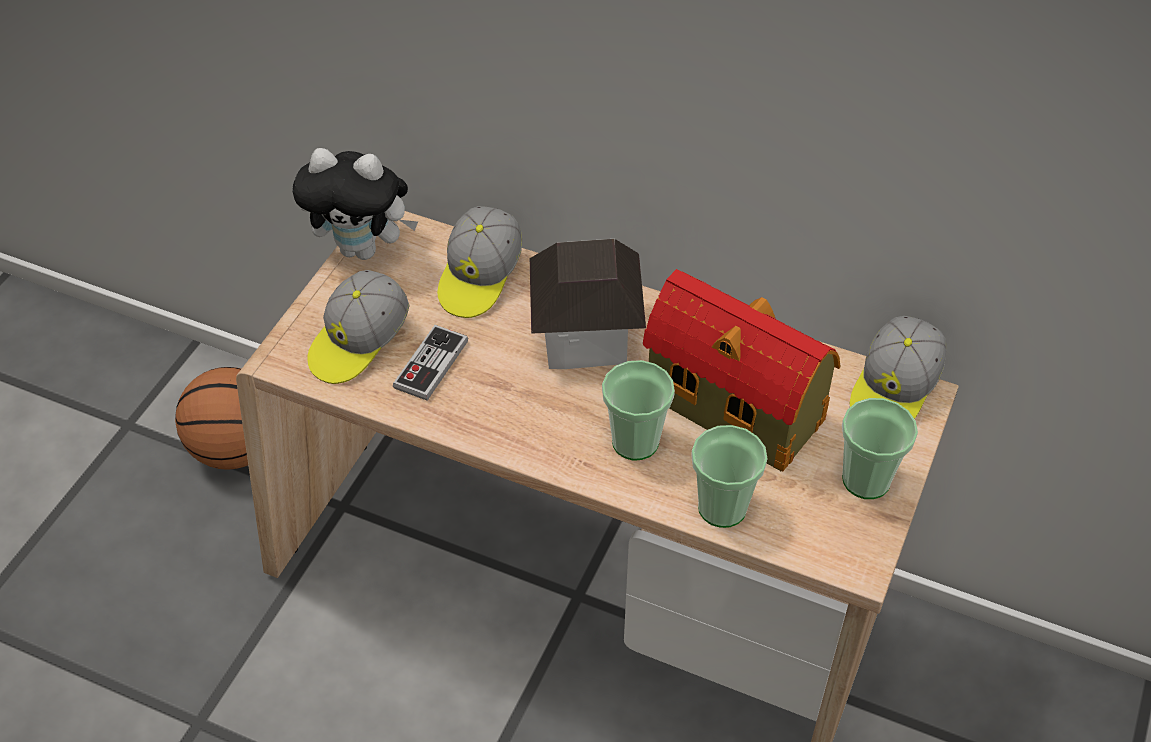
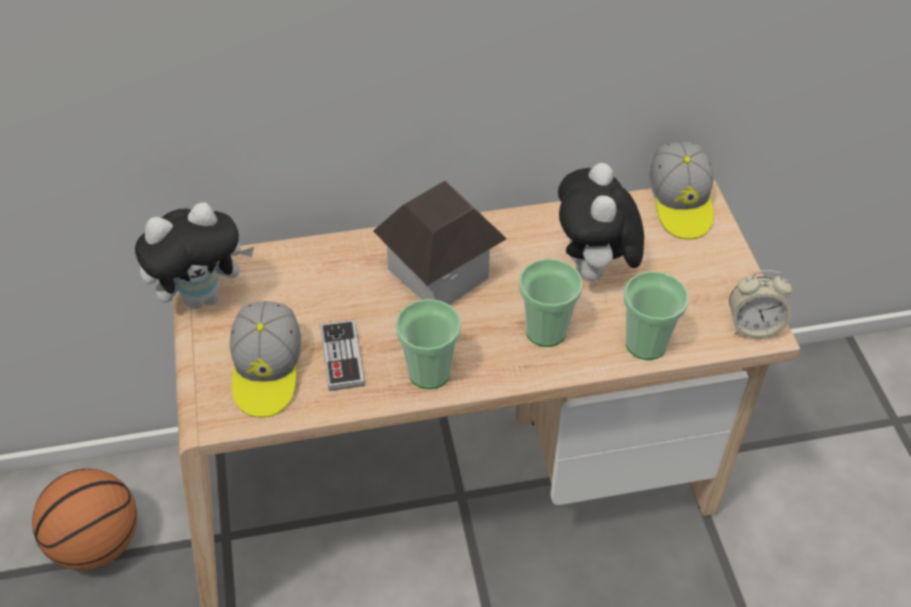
camera: 35 degrees left, 0 degrees up
(479, 277) = (319, 271): cap -> none
(737, 411) = (594, 271): toy house -> plush toy
(851, 552) = (753, 326): none -> alarm clock
(866, 480) = (717, 272): cup -> cup (429, 372)

